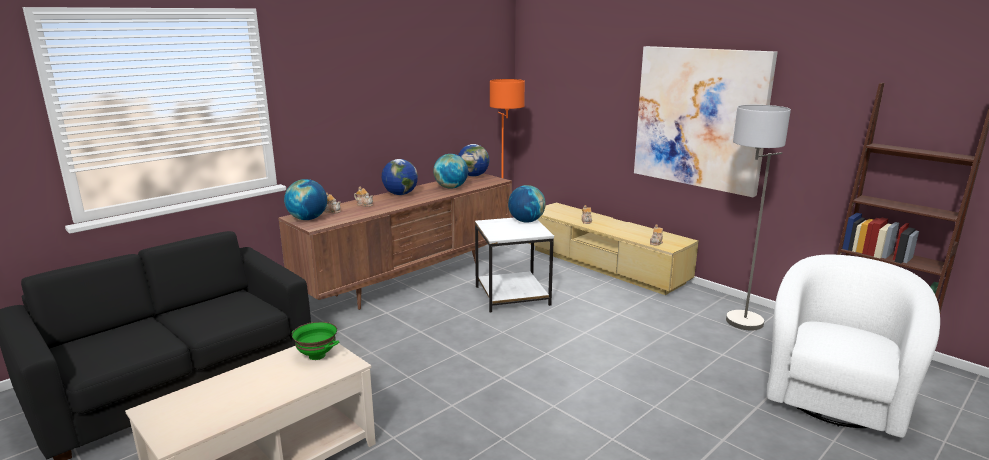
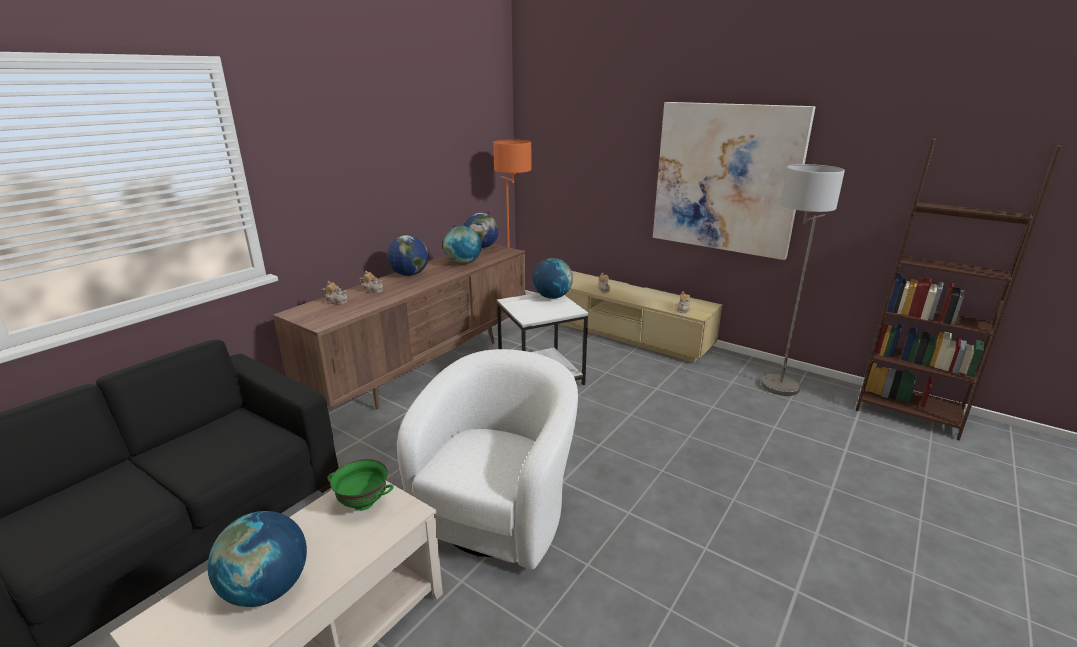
camera: 10 degrees left, 5 degrees up
(308, 219) = (310, 314): globe -> globe (267, 589)
(835, 396) = (899, 465): white armchair -> white armchair (498, 511)

